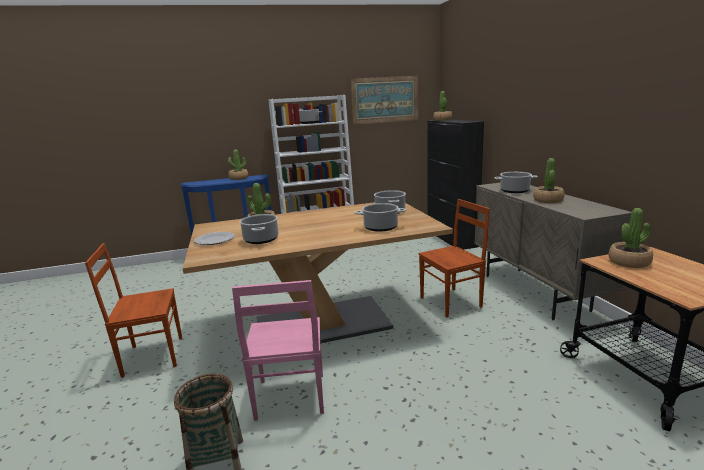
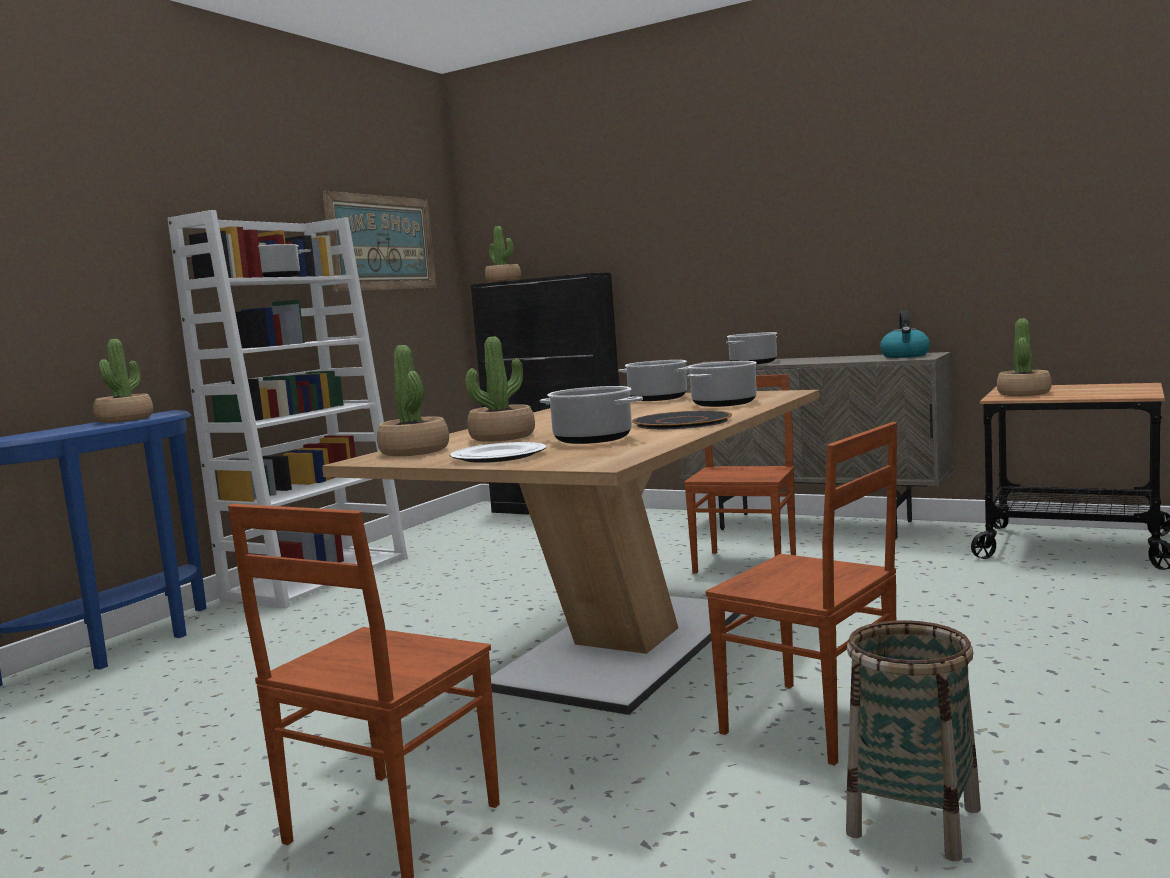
camera: 45 degrees left, 10 degrees down
(289, 397) = (811, 723): pink chair -> brown chair
(315, 238) = (681, 422): none -> black plate
(548, 200) = (831, 360): potted plant -> potted plant (414, 451)
(589, 209) = (905, 356): none -> kettle

